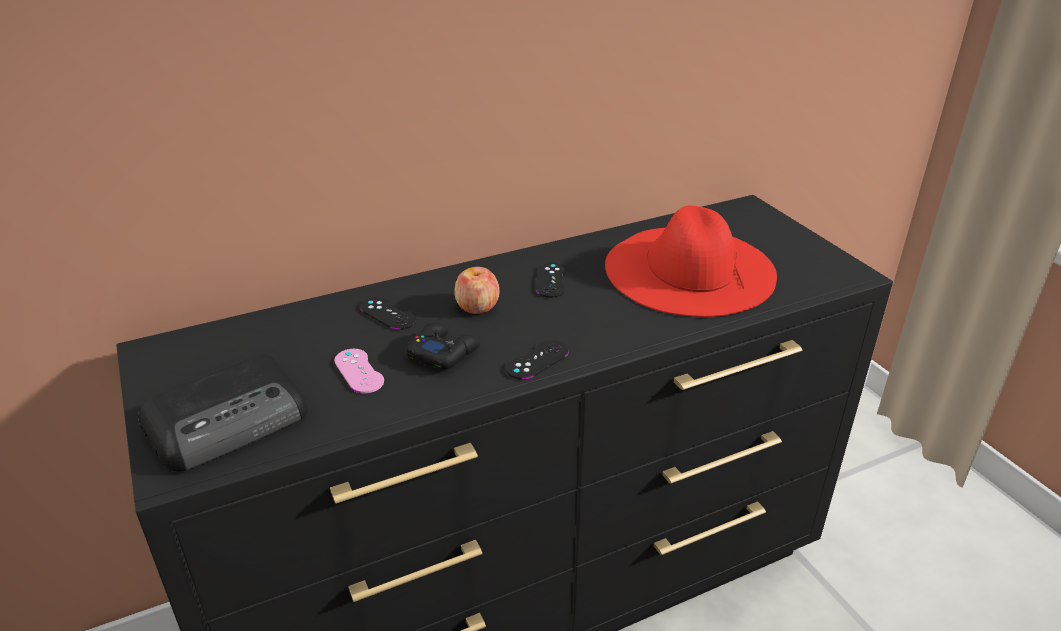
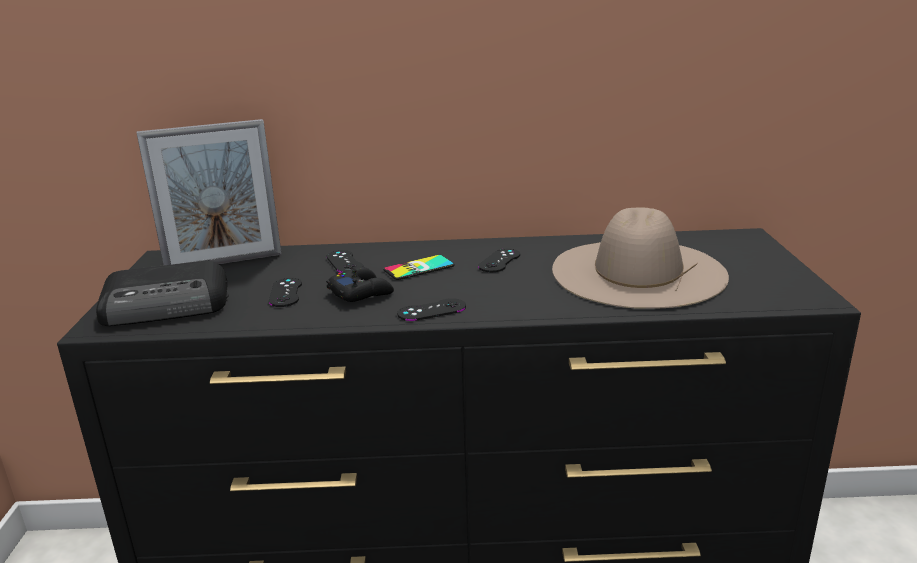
camera: 25 degrees right, 10 degrees down
(241, 342) = (224, 262): none -> picture frame
(359, 371) = (285, 292): pink game controller -> black game controller
(477, 306) = (419, 268): apple -> phone
(689, 269) = (638, 271): red hat -> beige hat

